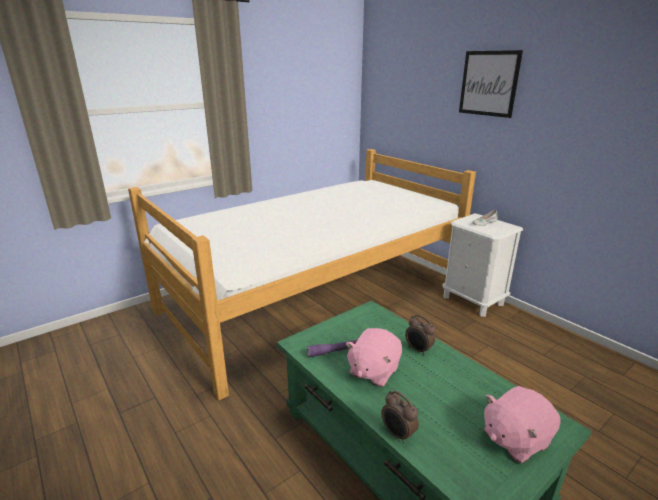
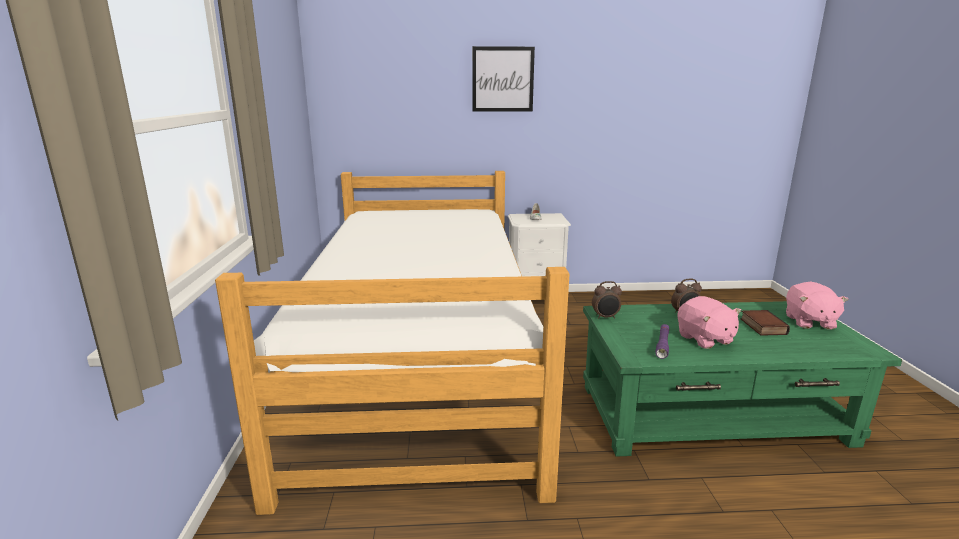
camera: 55 degrees left, 5 degrees down
(397, 434) = (794, 355): alarm clock -> alarm clock (605, 317)
(450, 402) = (761, 326): none -> book

